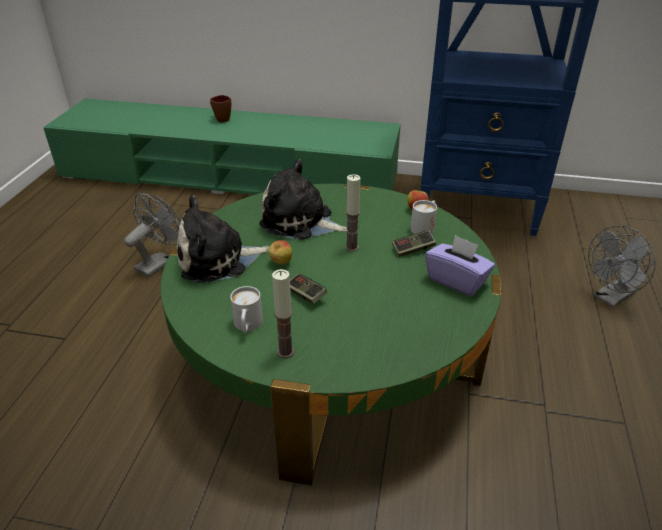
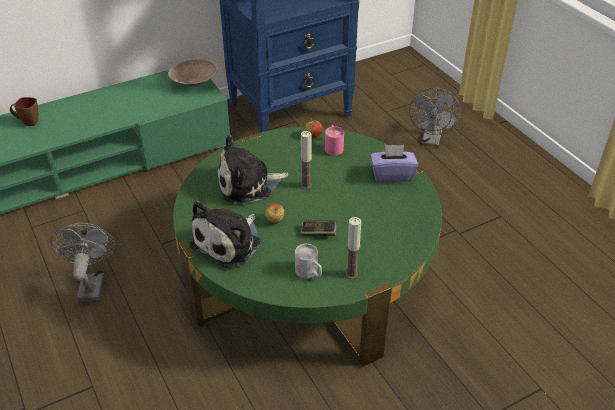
camera: 40 degrees left, 5 degrees up
(378, 136) = (194, 82): none -> beige bowl
(413, 249) = (344, 167): game controller -> none
(424, 227) = (333, 147): white mug -> pink mug

